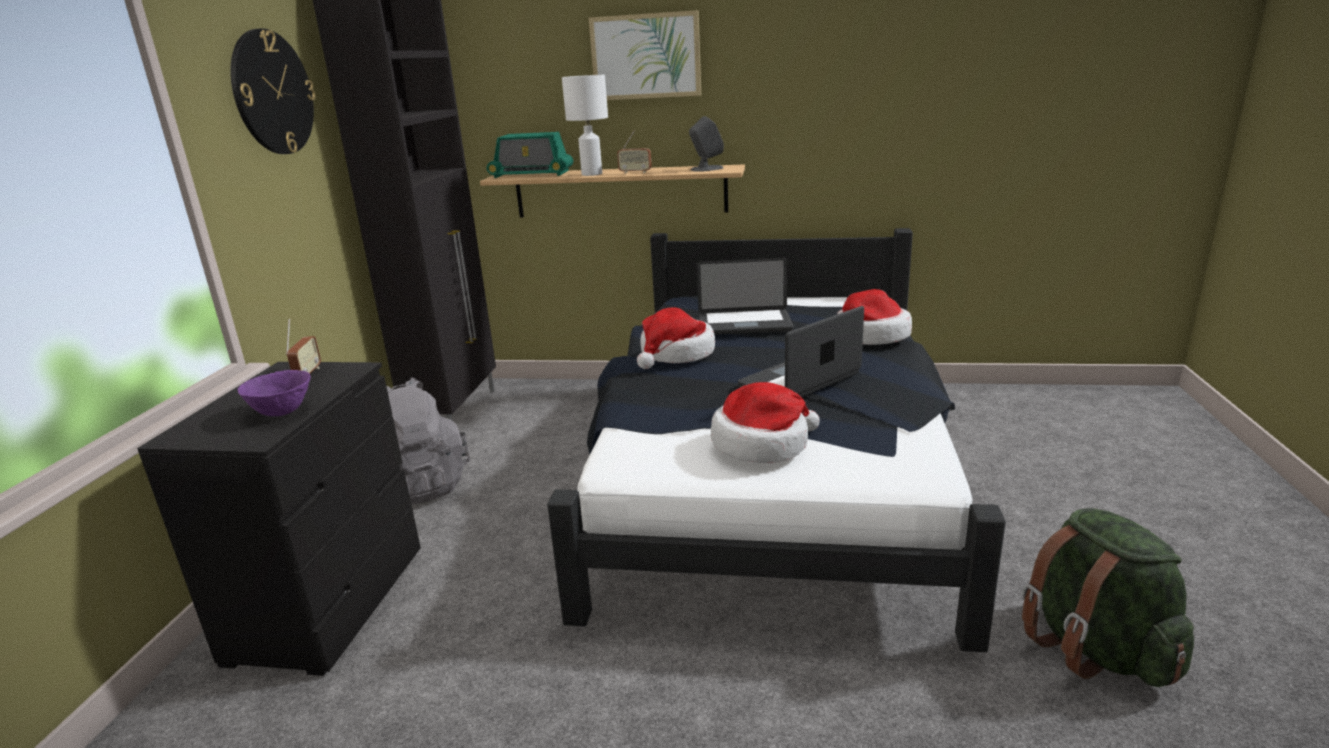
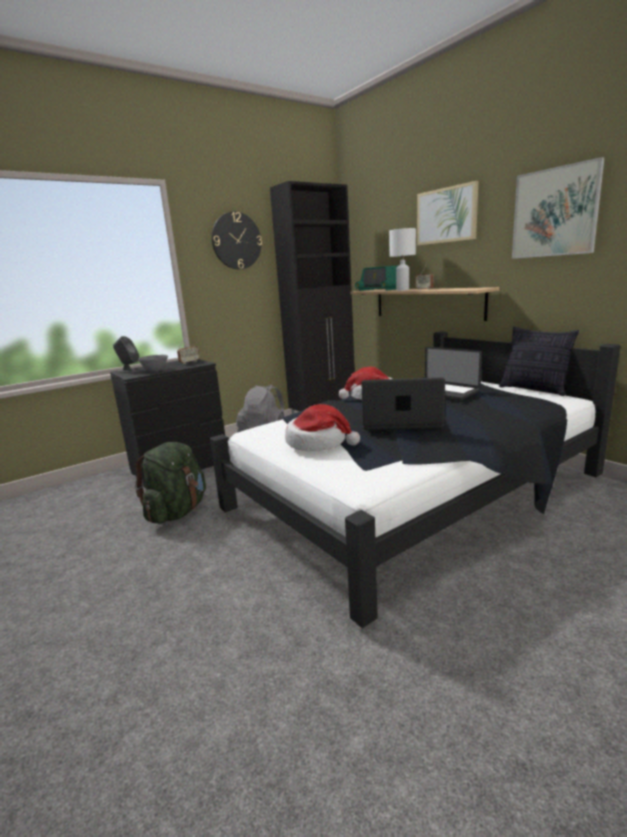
camera: 45 degrees right, 5 degrees down
(283, 412) = (155, 371): purple bowl -> grey bowl
(706, 169) = (465, 288): grey speaker -> grey speaker (129, 371)
(817, 67) = (555, 212): none -> picture
(818, 296) = (534, 389): none -> pillow
(870, 335) = (505, 414): hat -> none
(1095, 648) = (446, 678): green backpack -> green backpack (177, 512)

